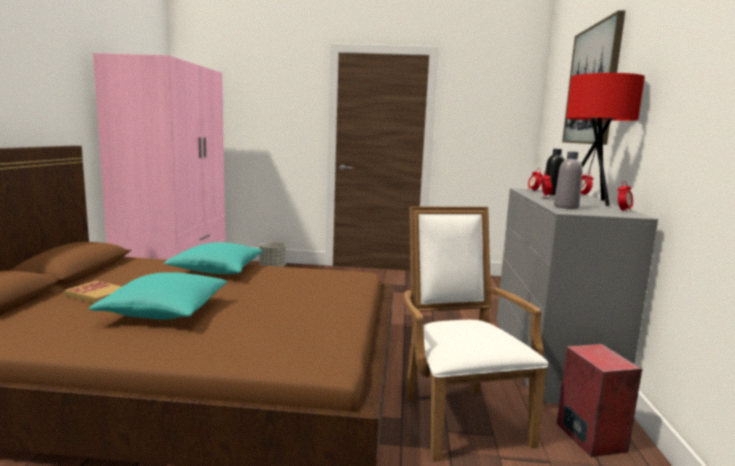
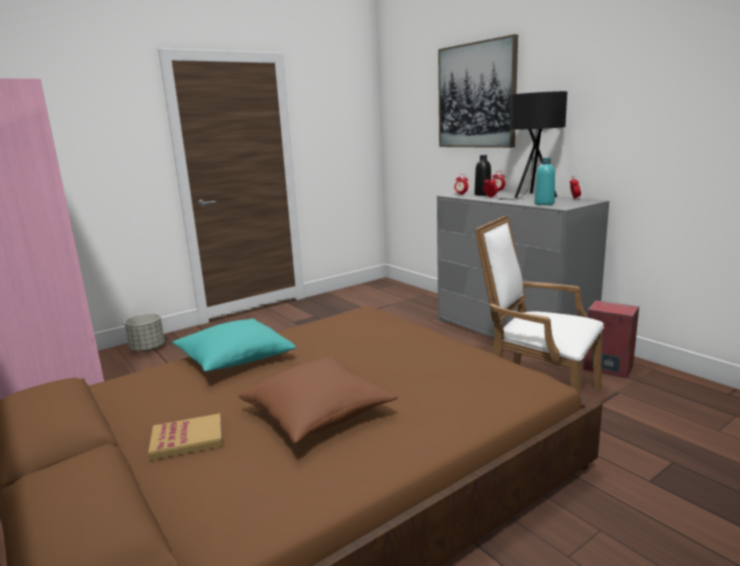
camera: 40 degrees left, 5 degrees up
(165, 312) = (318, 414): turquoise pillow -> brown pillow
(566, 207) = (544, 203): grey bottle -> turquoise bottle
(586, 202) = (531, 197): red table lamp -> black table lamp

